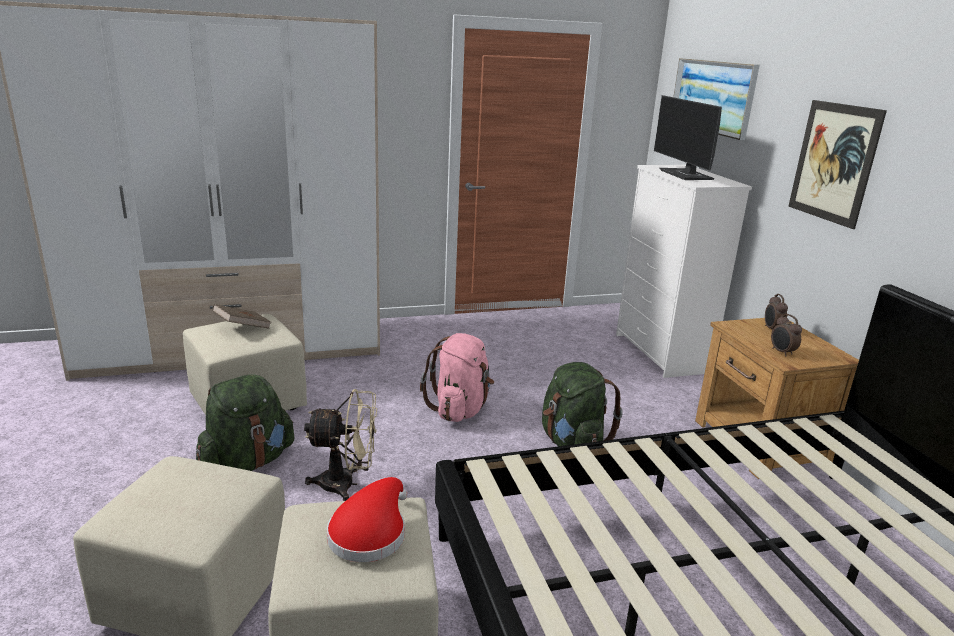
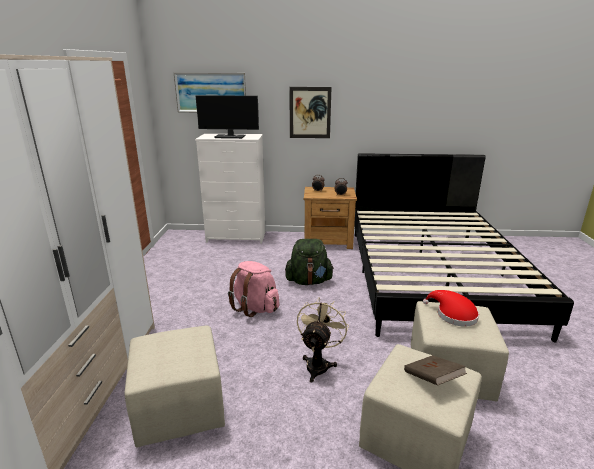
camera: 70 degrees left, 0 degrees up
(243, 327) = (164, 350): brown book -> brown book (432, 379)
(248, 462) = (273, 411): green backpack -> none

